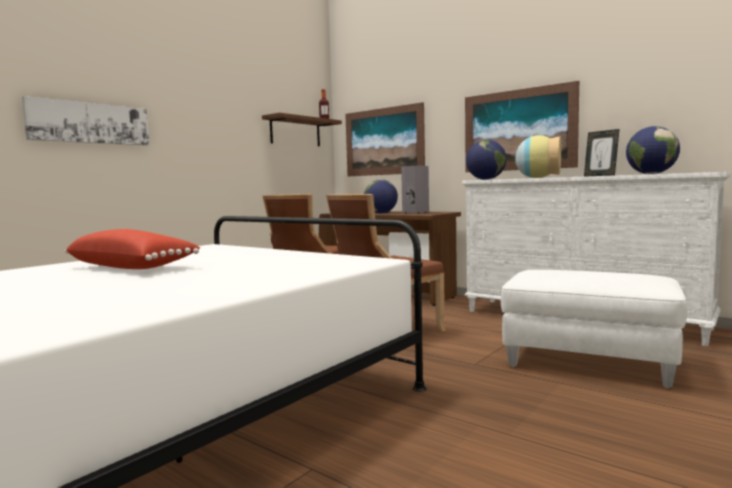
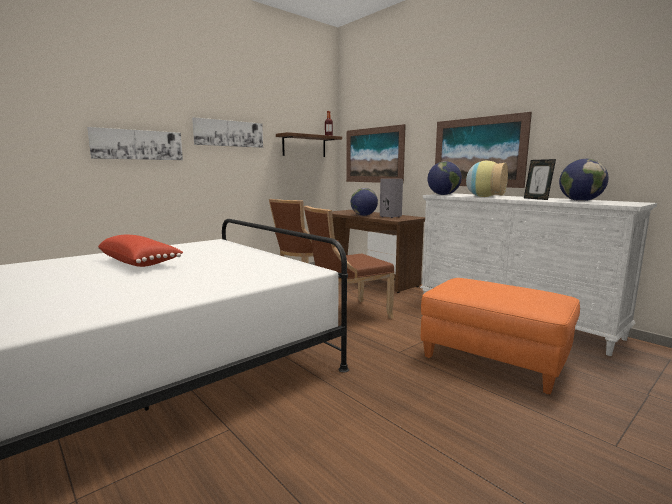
camera: 10 degrees right, 5 degrees up
(206, 113) = (229, 133): none -> picture
(589, 361) = (495, 360): white ottoman -> orange ottoman

